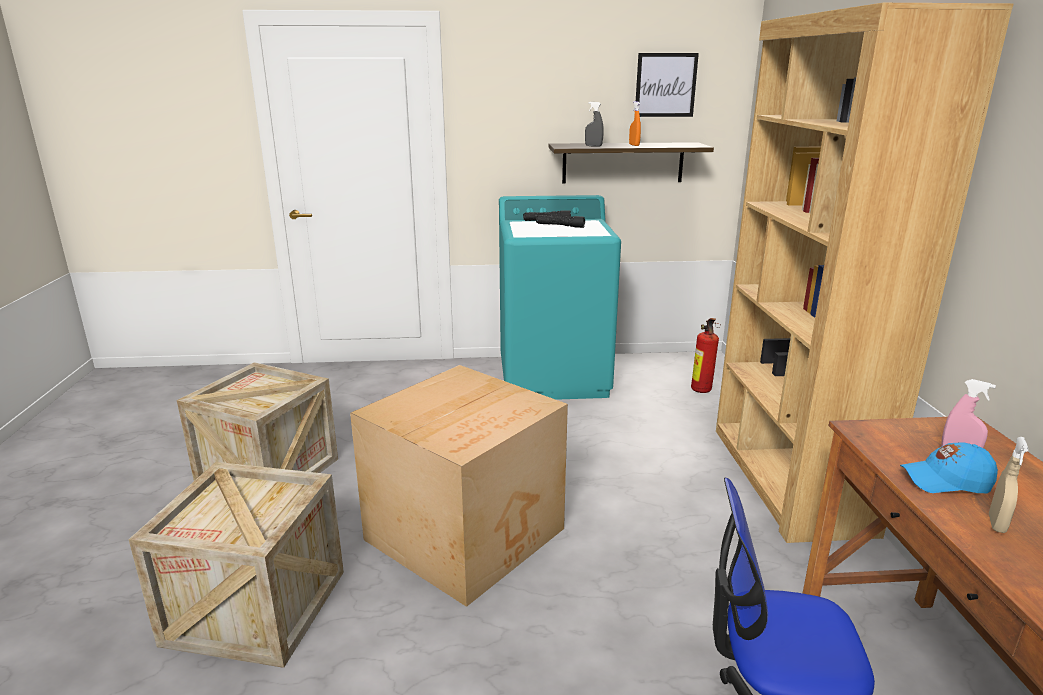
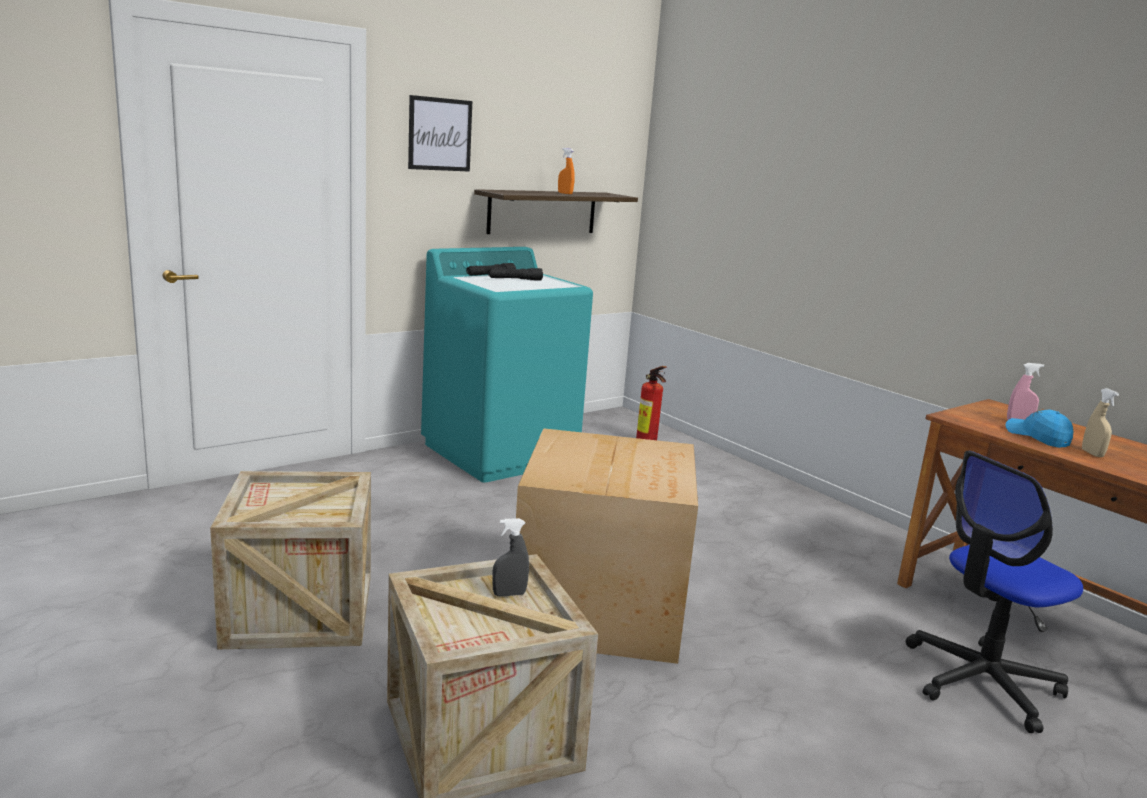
camera: 35 degrees left, 5 degrees down
(593, 146) = (532, 193): grey spray bottle -> grey spray bottle (509, 594)
(665, 85) = (580, 133): picture -> picture (440, 134)
(787, 478) = (789, 499): brown bookcase -> none
(945, 481) = (1037, 437): blue cap -> blue cap turned 90 degrees clockwise

